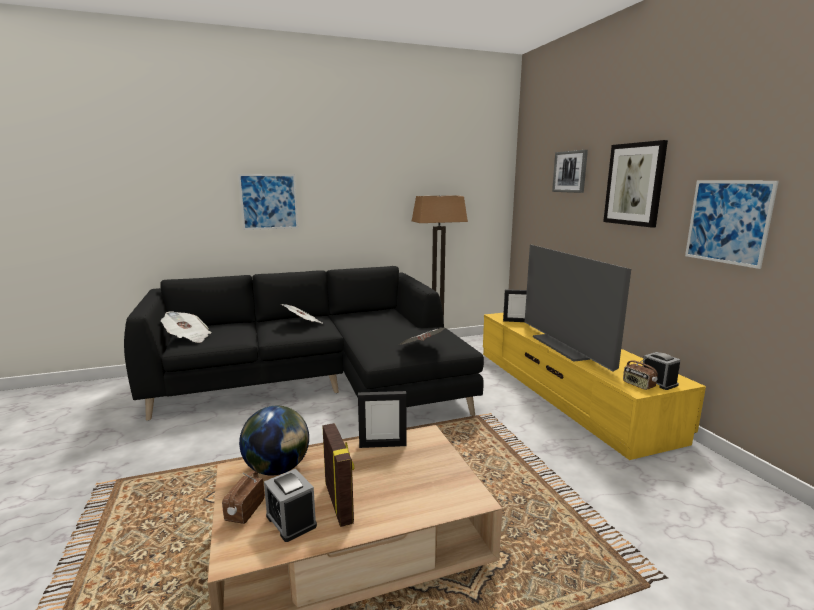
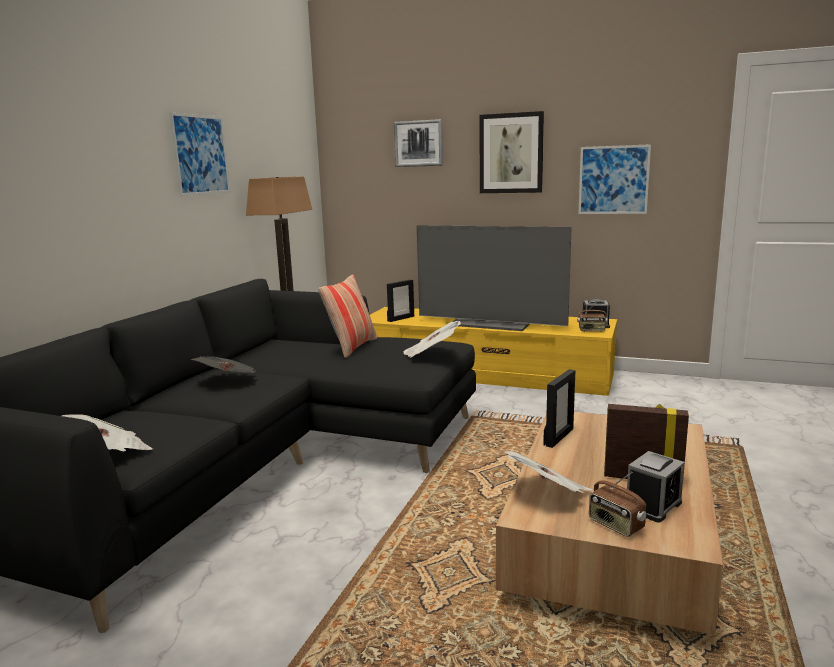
camera: 50 degrees left, 0 degrees up
(269, 201) = (74, 196): picture -> picture (201, 155)
(277, 469) = (548, 493): globe -> newspaper
(291, 521) = (653, 505): alarm clock -> alarm clock turned 45 degrees counterclockwise
(403, 327) = (352, 347): none -> pillow

